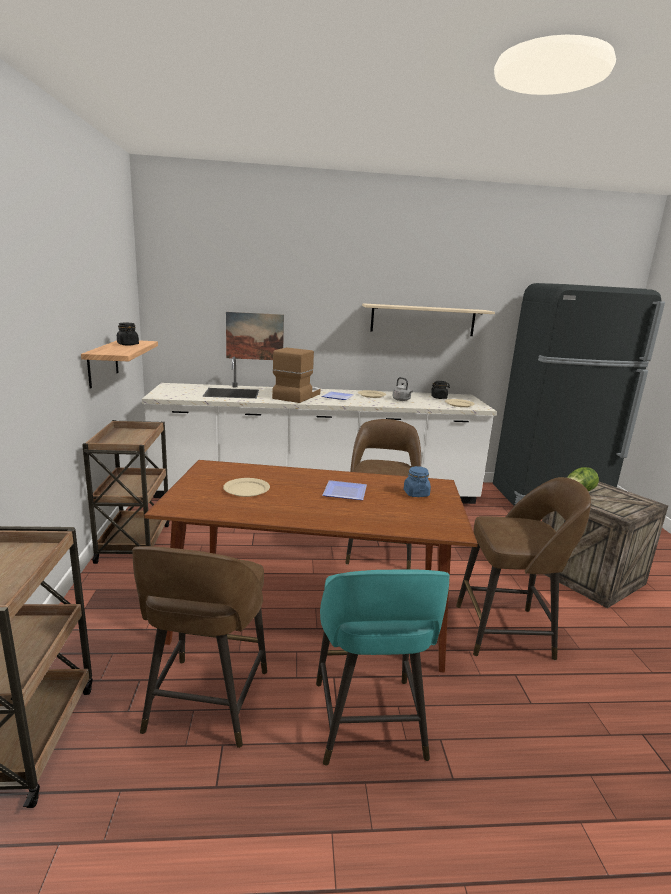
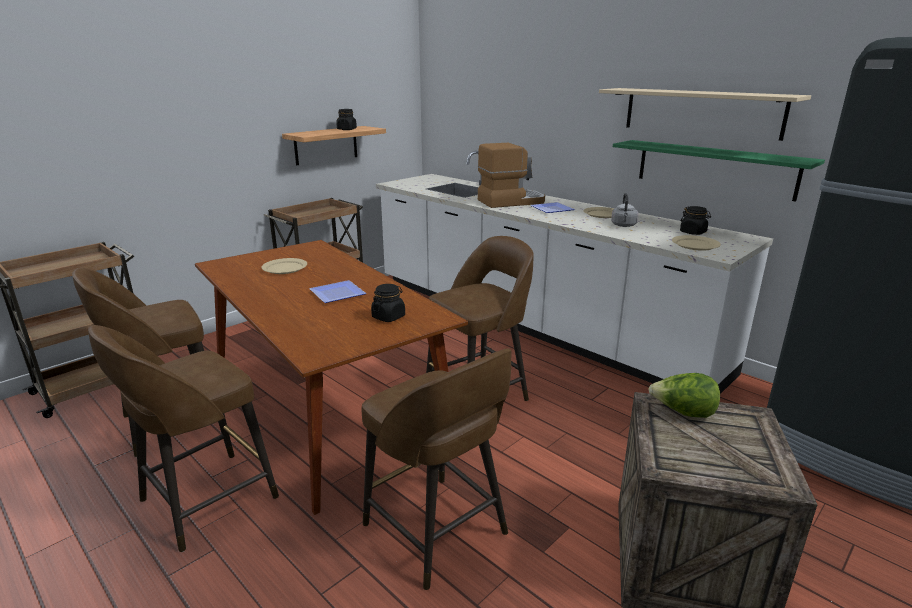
camera: 50 degrees right, 5 degrees up
(255, 336) = (505, 129): picture -> none
(368, 722) = (205, 501): turquoise stool -> brown stool
(416, 493) = (388, 317): blue jar -> black jar
(433, 355) = (714, 169): none -> green shelf

